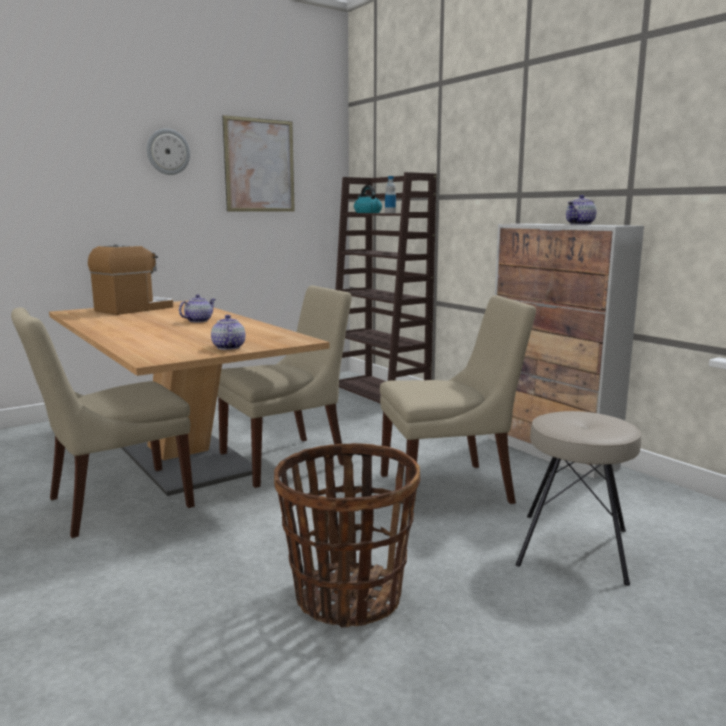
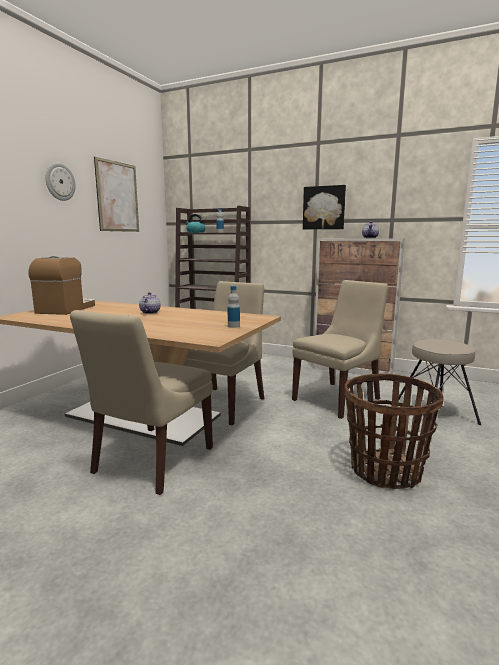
camera: 30 degrees left, 0 degrees up
(228, 347) = (233, 326): teapot -> bottle
(529, 172) = (324, 208): none -> picture

